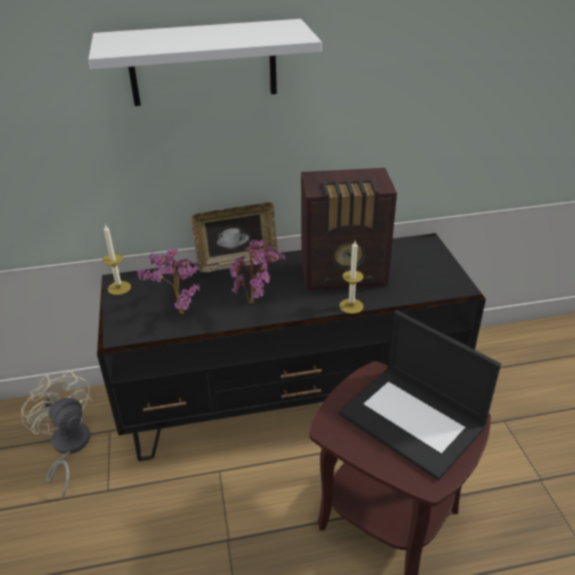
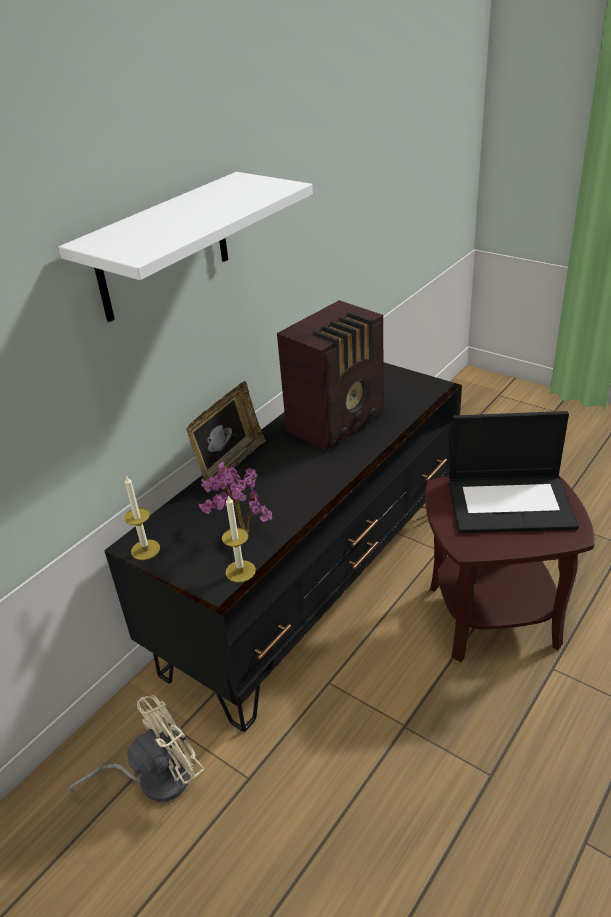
camera: 40 degrees left, 0 degrees up
(68, 448) = (154, 778): beige fan -> beige fan turned 135 degrees clockwise
(256, 302) = (299, 484): potted plant -> none
(351, 306) = (379, 443): candle -> candle (240, 571)

